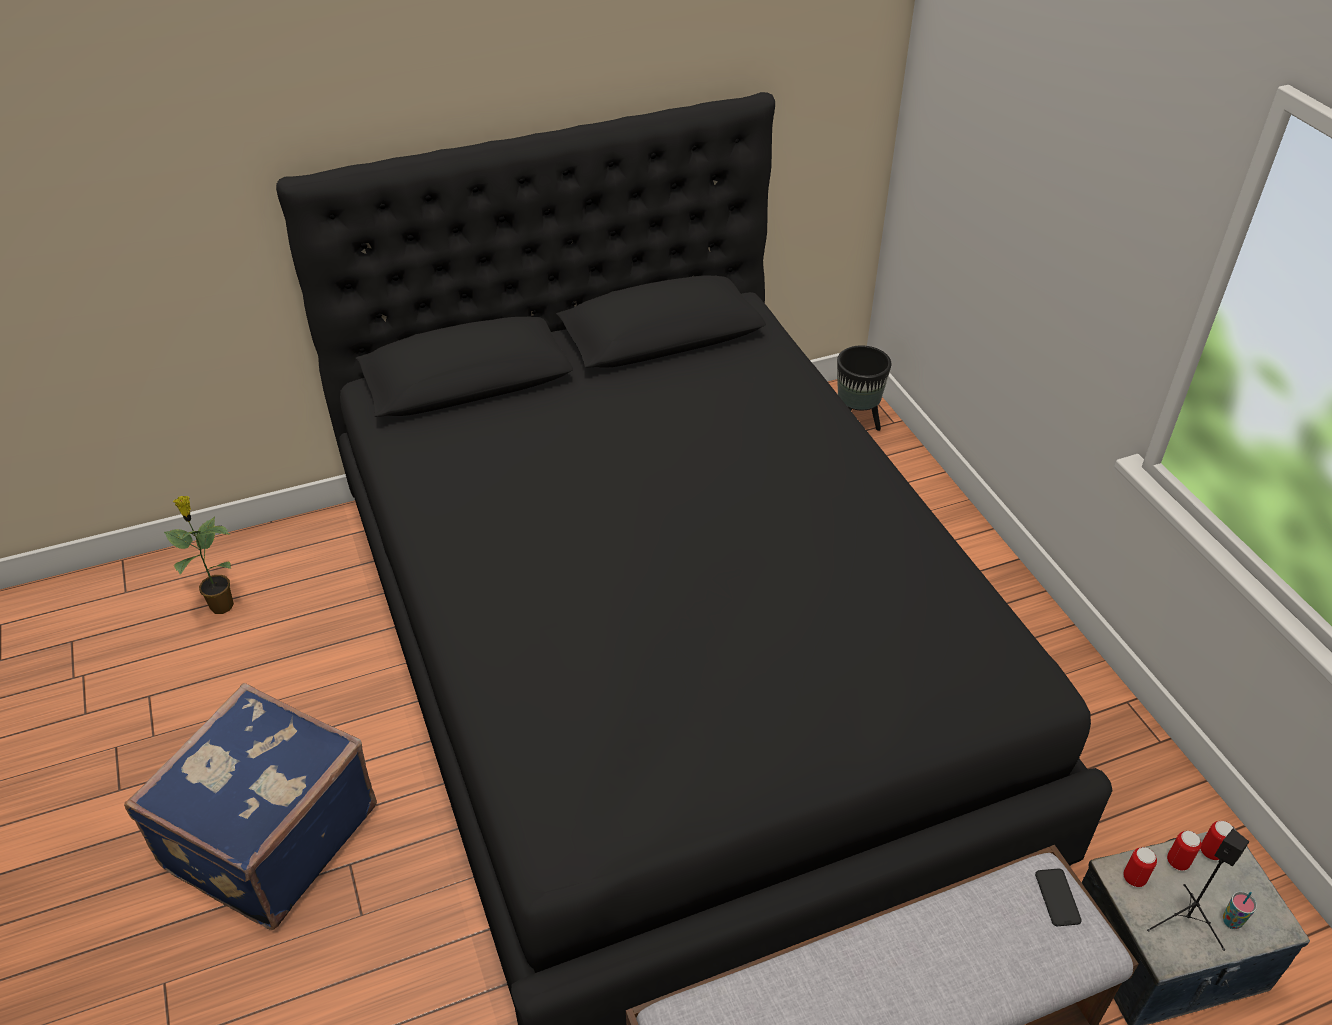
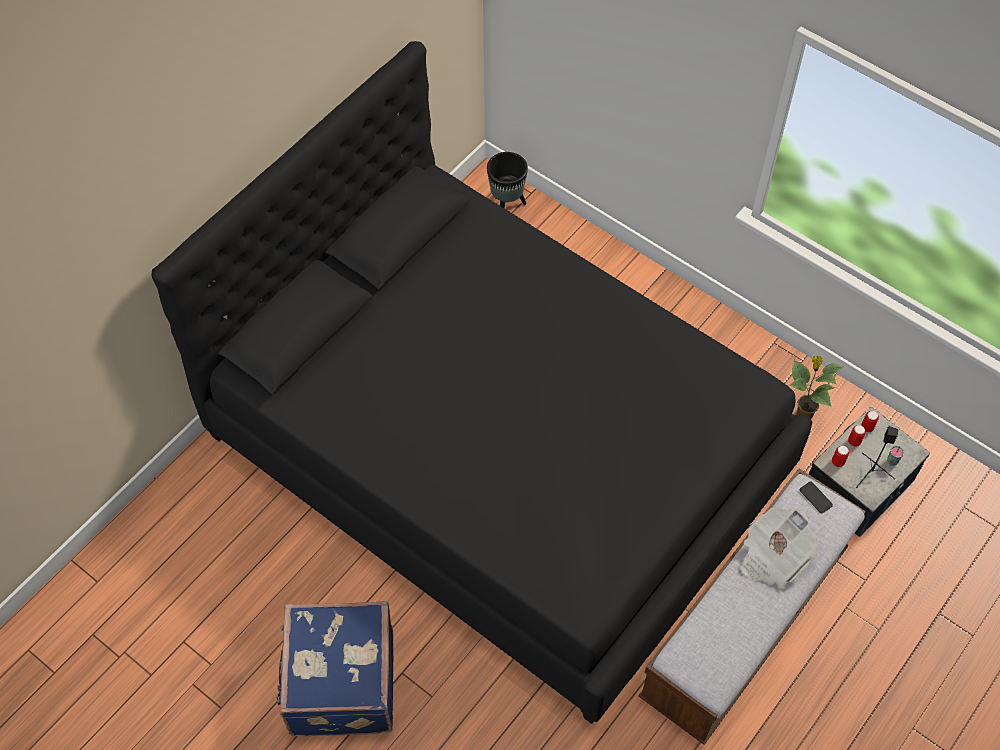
camera: 30 degrees left, 15 degrees up
(221, 604) = (174, 556): potted plant -> potted plant (803, 414)
(933, 949) = (773, 556): none -> newspaper

